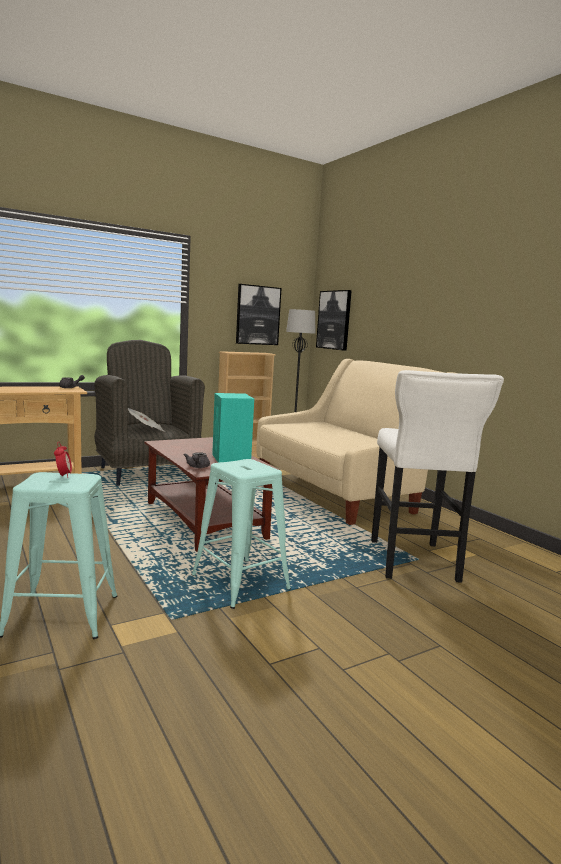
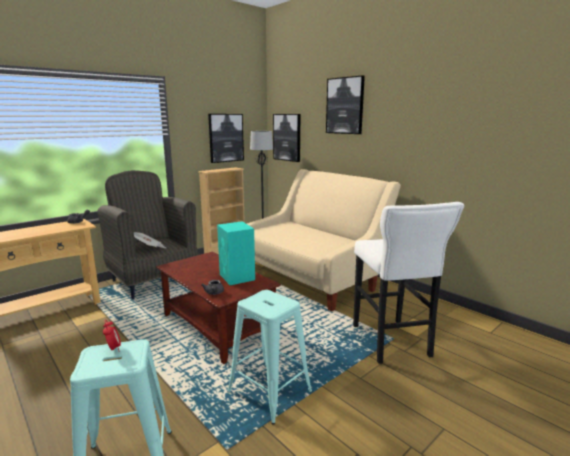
camera: 10 degrees left, 5 degrees up
(403, 278) = (345, 106): none -> picture

